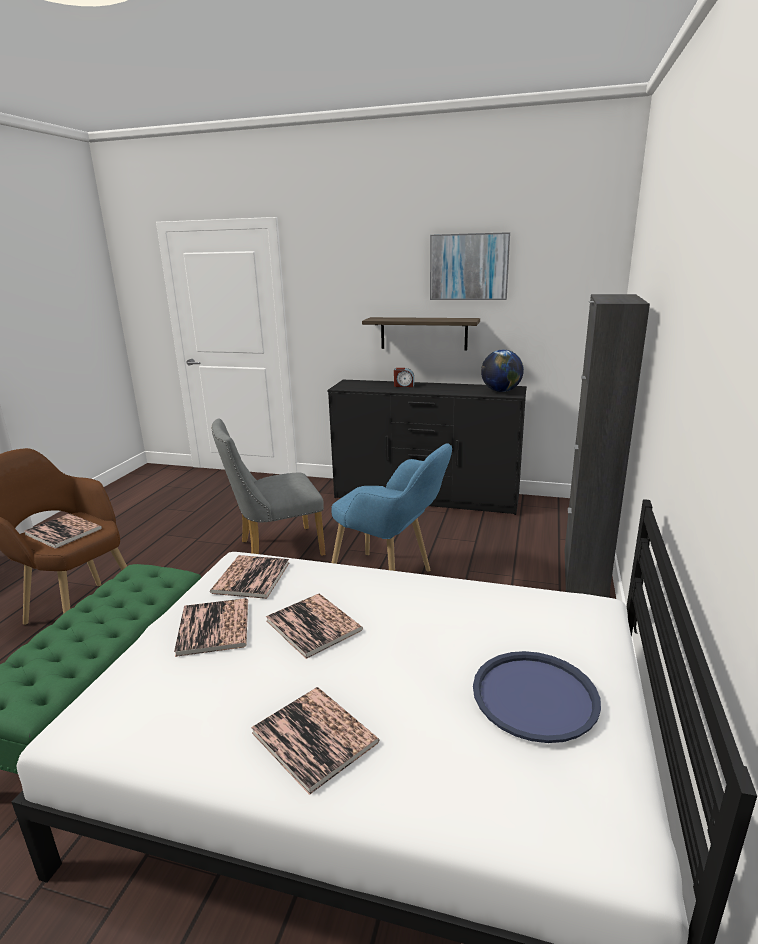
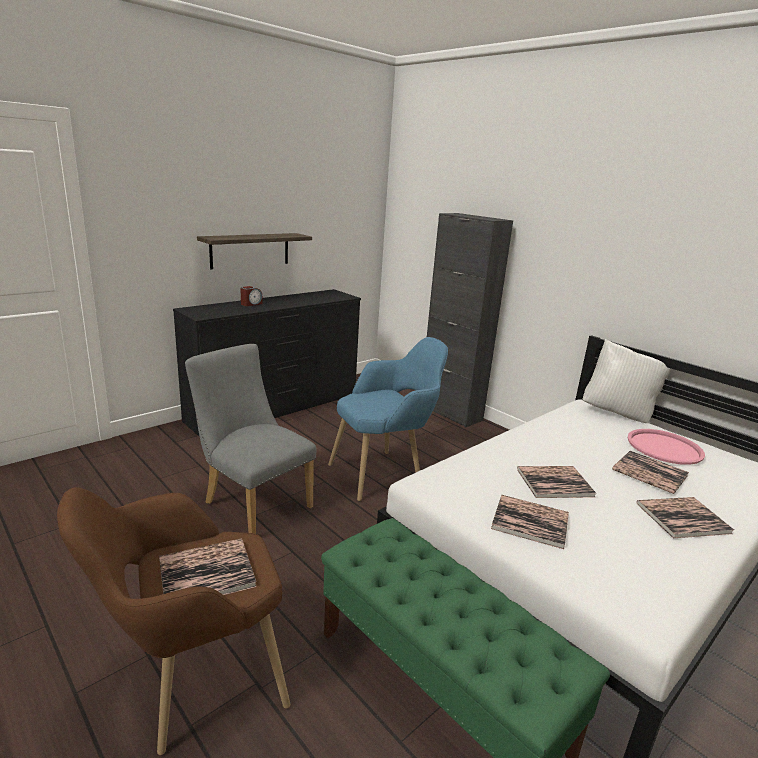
camera: 60 degrees left, 0 degrees up
(251, 577) = (461, 485): book -> book (649, 473)
(275, 549) = (253, 502): grey chair -> grey chair turned 120 degrees clockwise
(469, 267) = (287, 186): picture -> none
(501, 391) = (332, 295): globe -> none
(534, 696) = (664, 447): blue tray -> pink tray
(616, 638) = (618, 413): none -> white pillow

